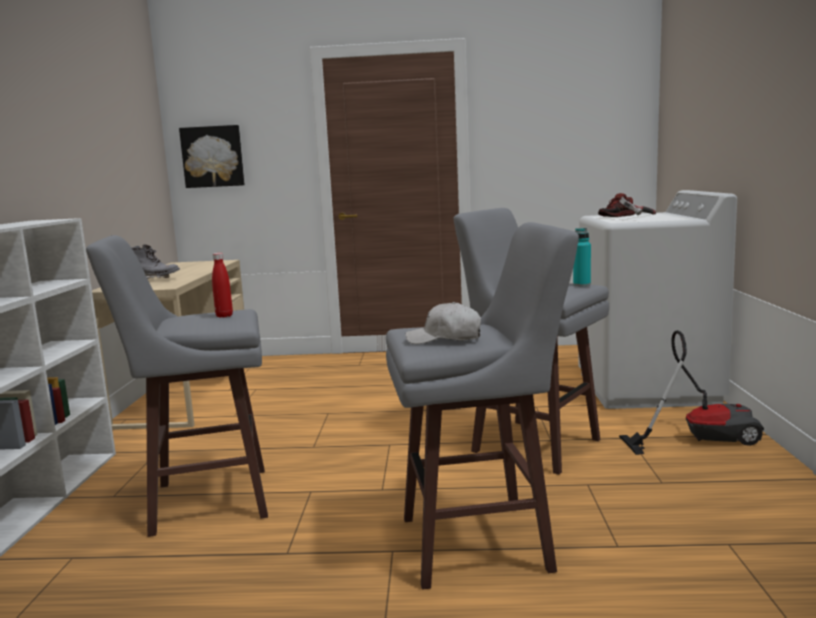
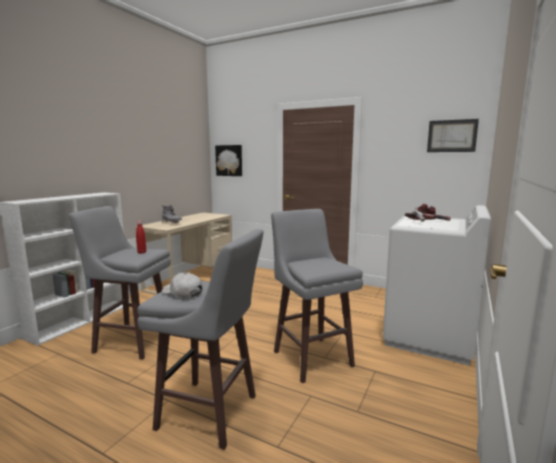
camera: 25 degrees right, 0 degrees up
(581, 285) = (341, 266): turquoise bottle -> none
(604, 99) = (451, 136): none -> picture
(699, 438) = (422, 386): vacuum cleaner -> none

